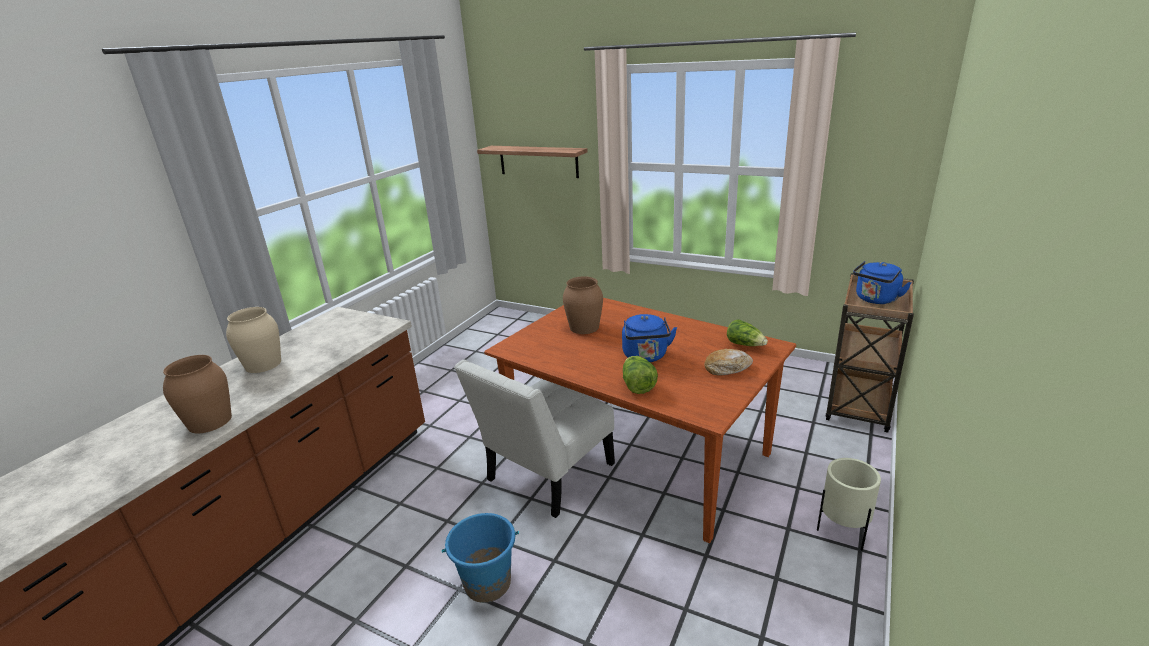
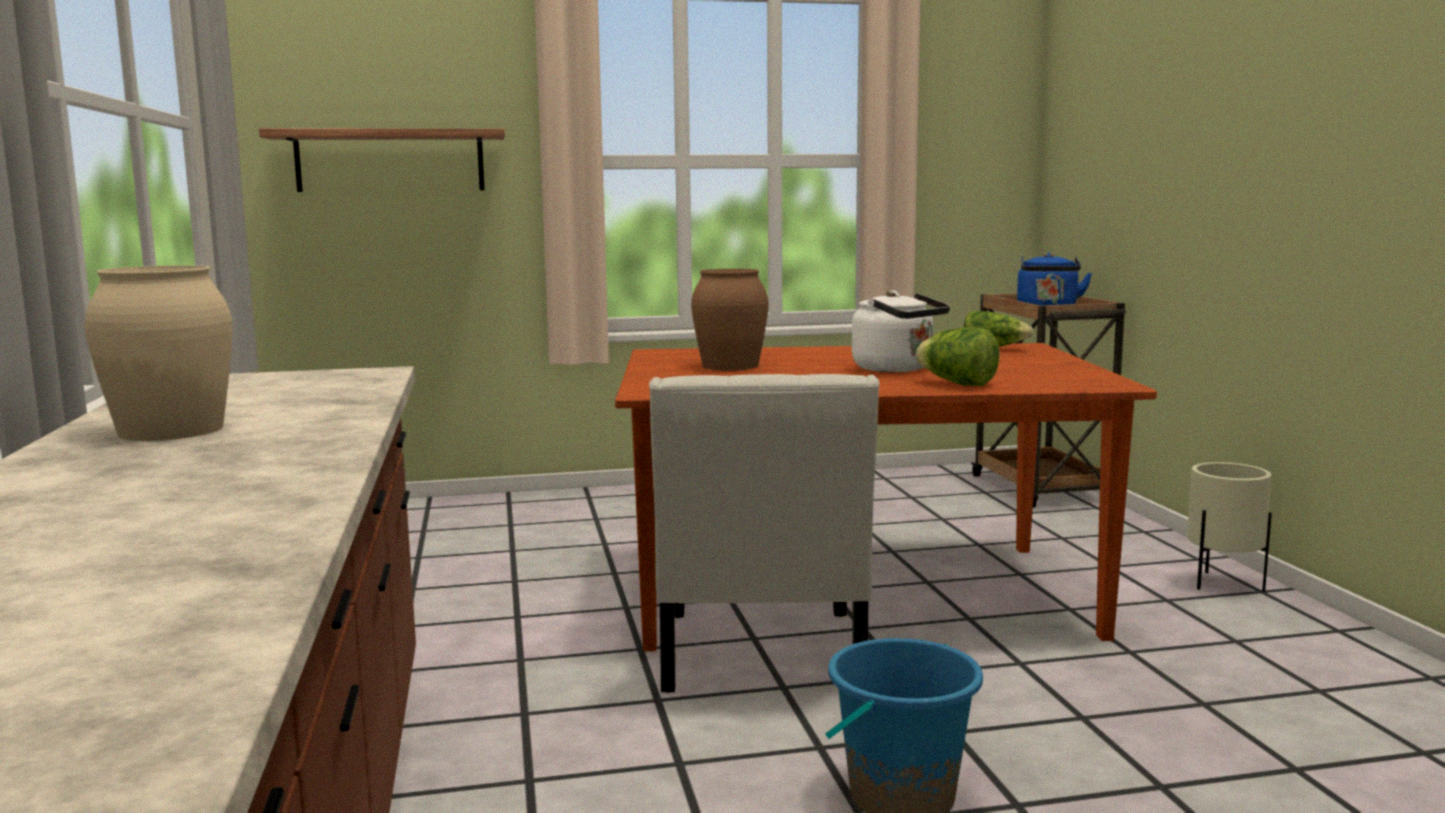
camera: 40 degrees left, 15 degrees down
(210, 421) = (262, 484): brown vase -> none
(646, 357) = (897, 369): blue kettle -> white kettle
(727, 368) = (1023, 361): bread -> none

